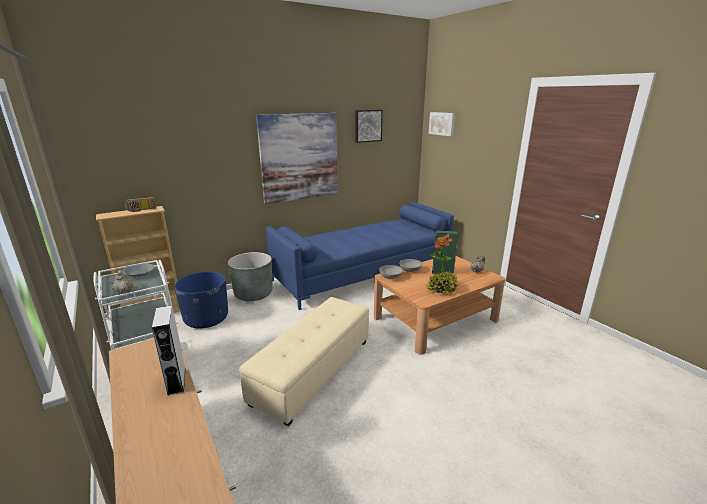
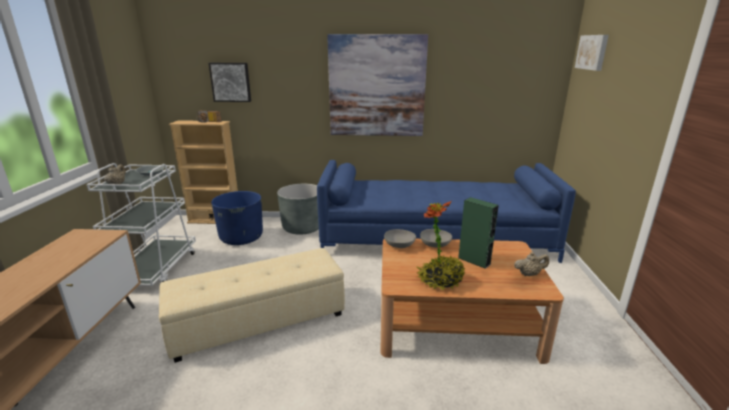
camera: 35 degrees right, 0 degrees up
(176, 381) = (60, 268): grey speaker -> none
(367, 126) = (476, 53): picture -> picture (231, 82)

